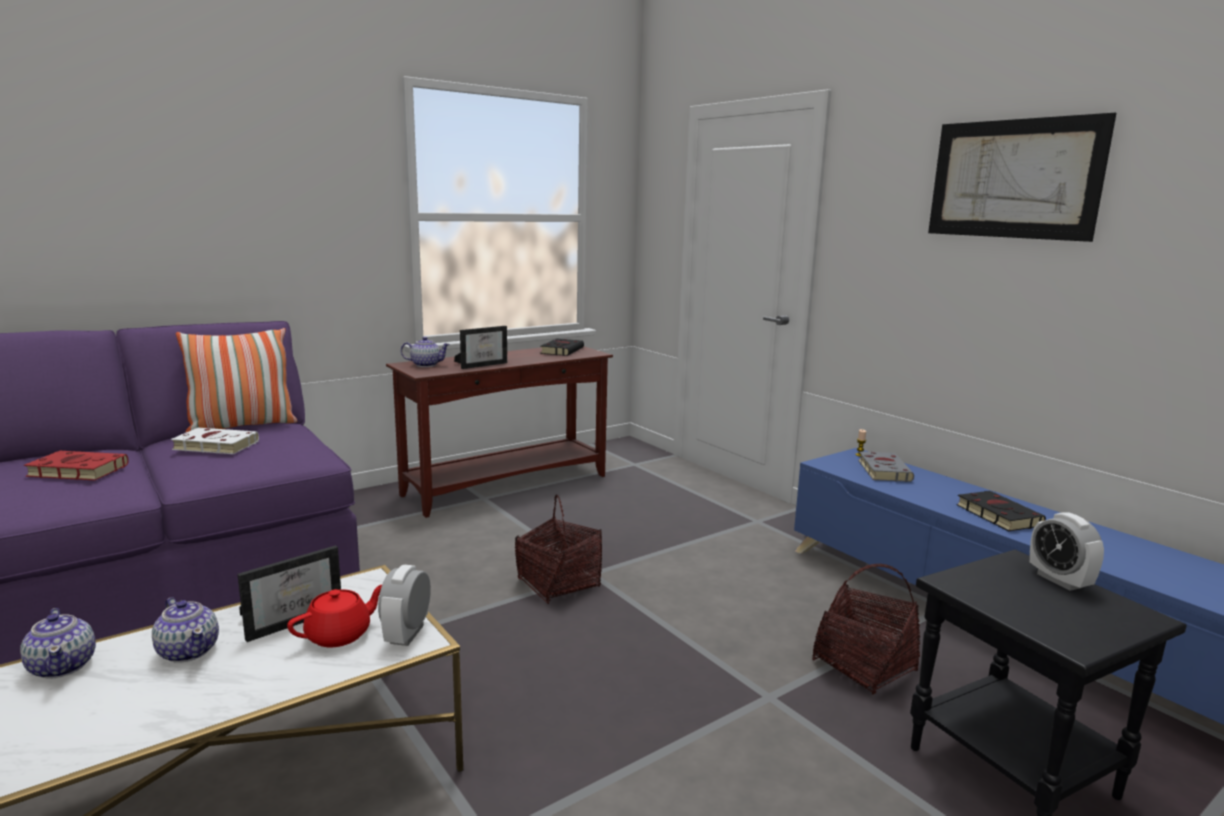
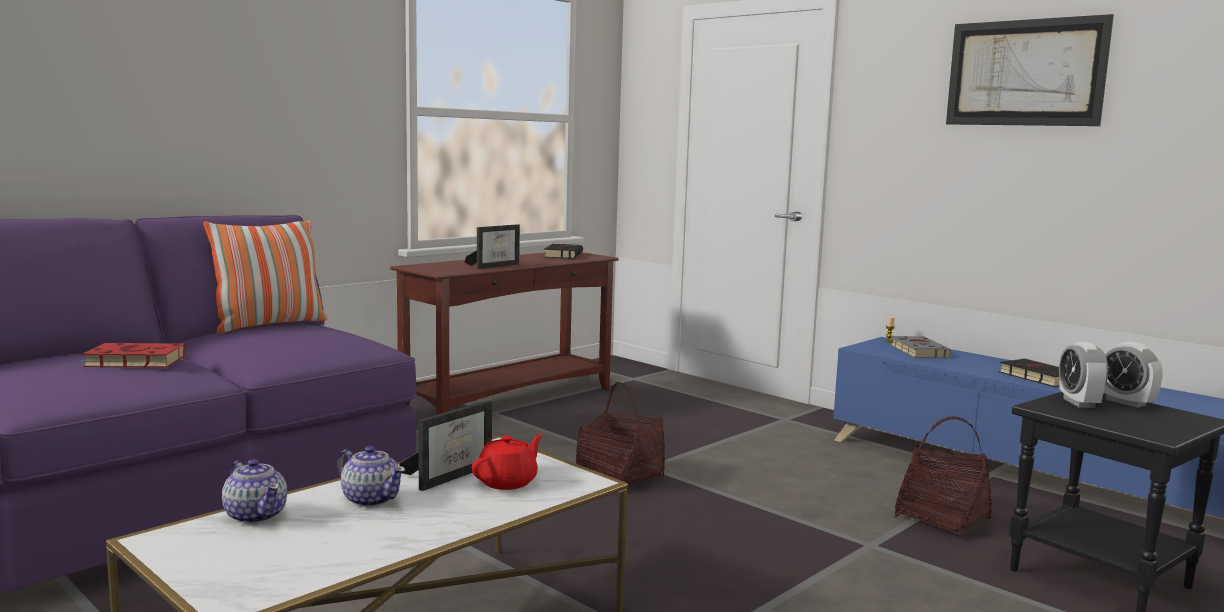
camera: 10 degrees left, 5 degrees down
(214, 446) = (262, 339): white book -> none
(407, 634) = (572, 478): alarm clock -> alarm clock (1079, 403)
(425, 365) = (435, 266): teapot -> none

